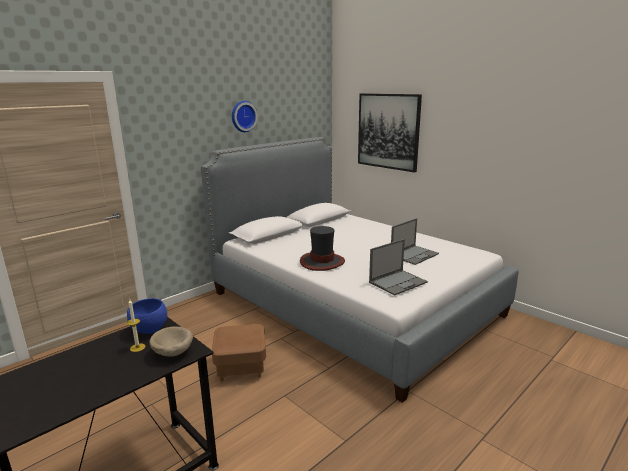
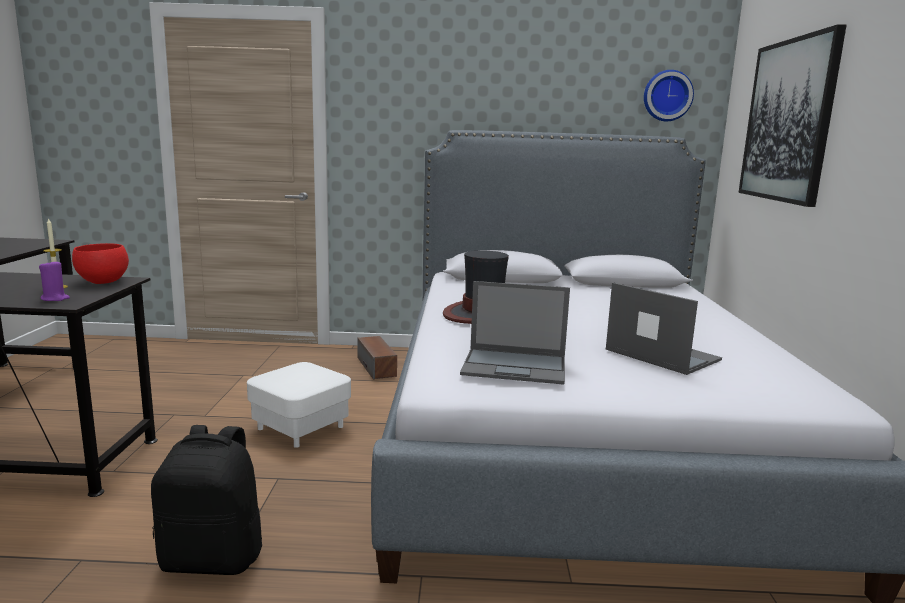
camera: 45 degrees right, 5 degrees down
(150, 330) = (102, 282): blue bowl -> red bowl
(173, 353) = (55, 299): beige bowl -> purple candle
(207, 314) = (377, 367): none -> speaker
(241, 367) = (300, 428): brown ottoman -> white ottoman
(243, 116) = (520, 85): wall clock -> wall clock (667, 96)
(334, 442) = (214, 558): none -> black backpack
(414, 255) = (660, 354): laptop -> laptop turned 135 degrees counterclockwise

